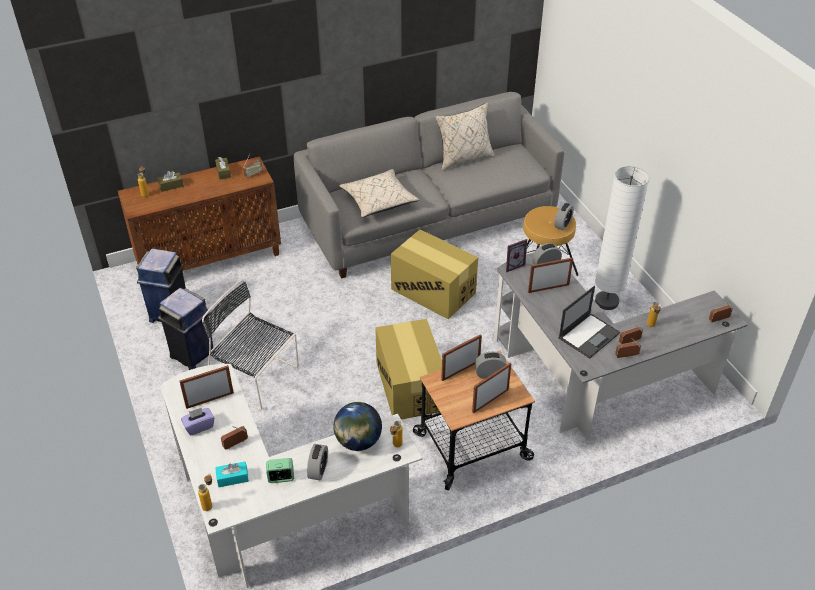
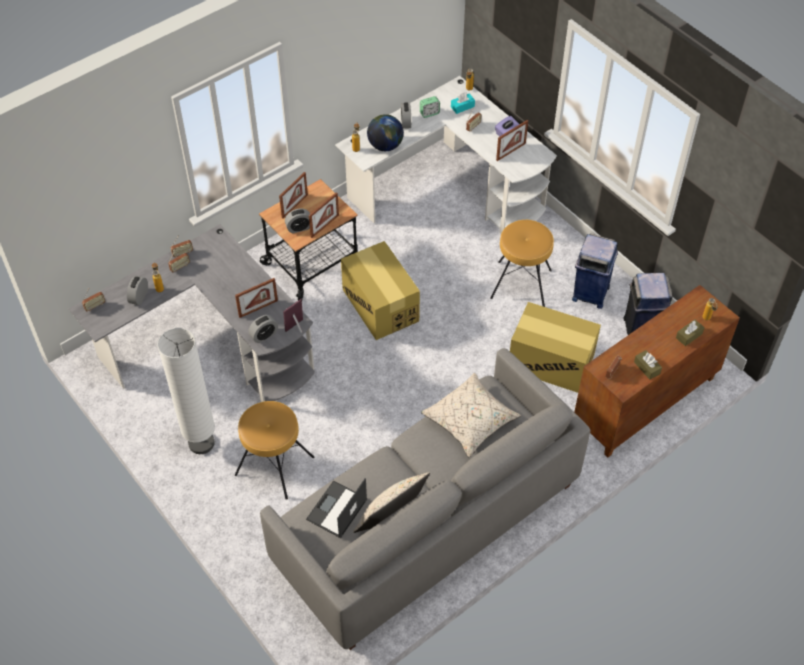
camera: 165 degrees right, 10 degrees up
(256, 377) = (521, 284): black chair -> brown stool
(433, 291) = (390, 416): cardboard box -> cardboard box (551, 362)
(562, 224) = (252, 420): alarm clock -> alarm clock (139, 297)
(589, 335) = (216, 267): laptop -> laptop (336, 510)

